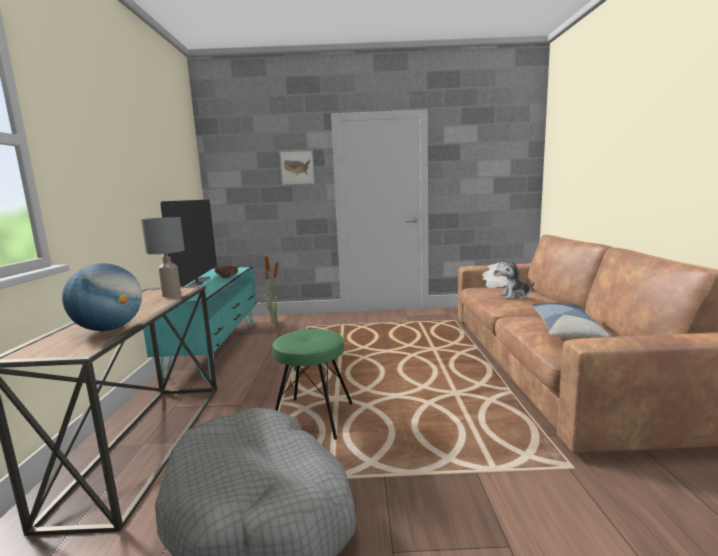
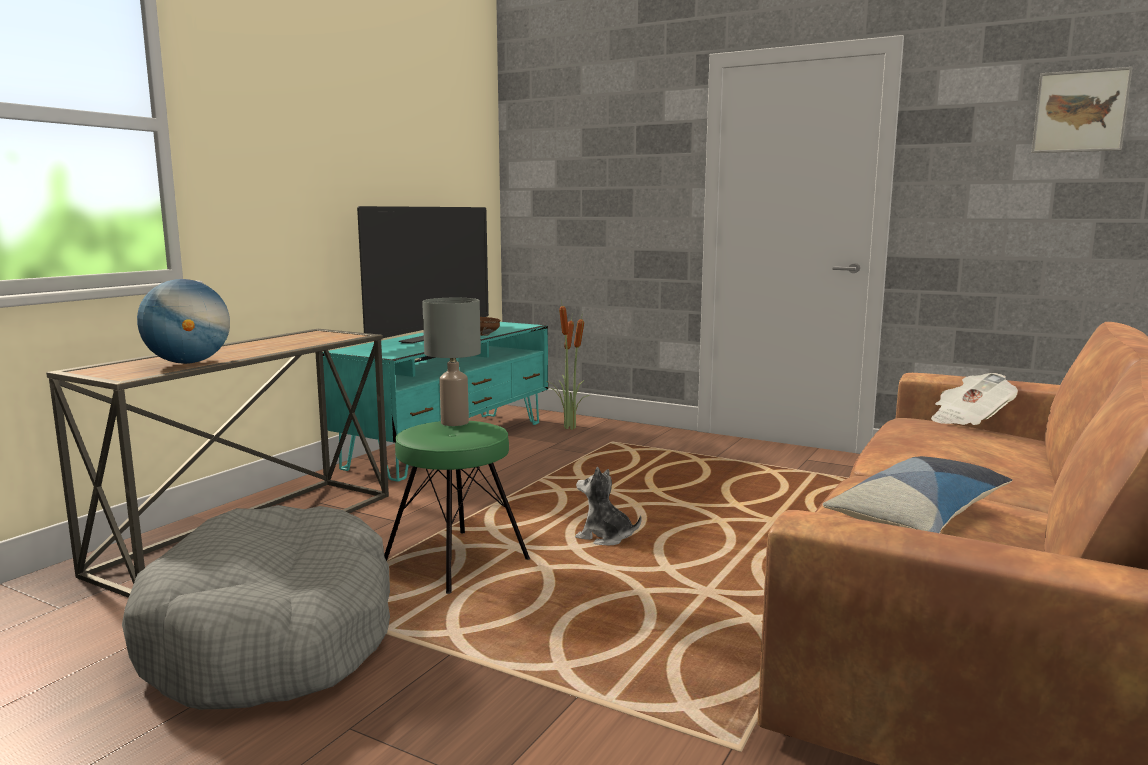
camera: 30 degrees right, 0 degrees up
(172, 295) = (320, 340): grey table lamp -> grey table lamp (455, 423)
(297, 167) = (643, 156): picture -> picture (1080, 111)
(515, 296) = (953, 445): plush toy -> plush toy (605, 538)

